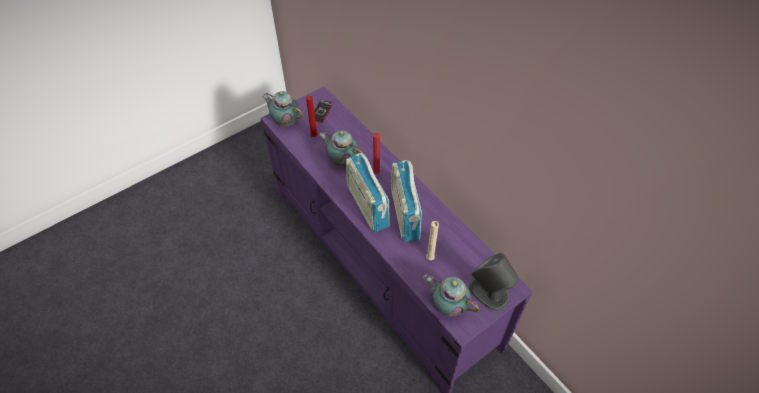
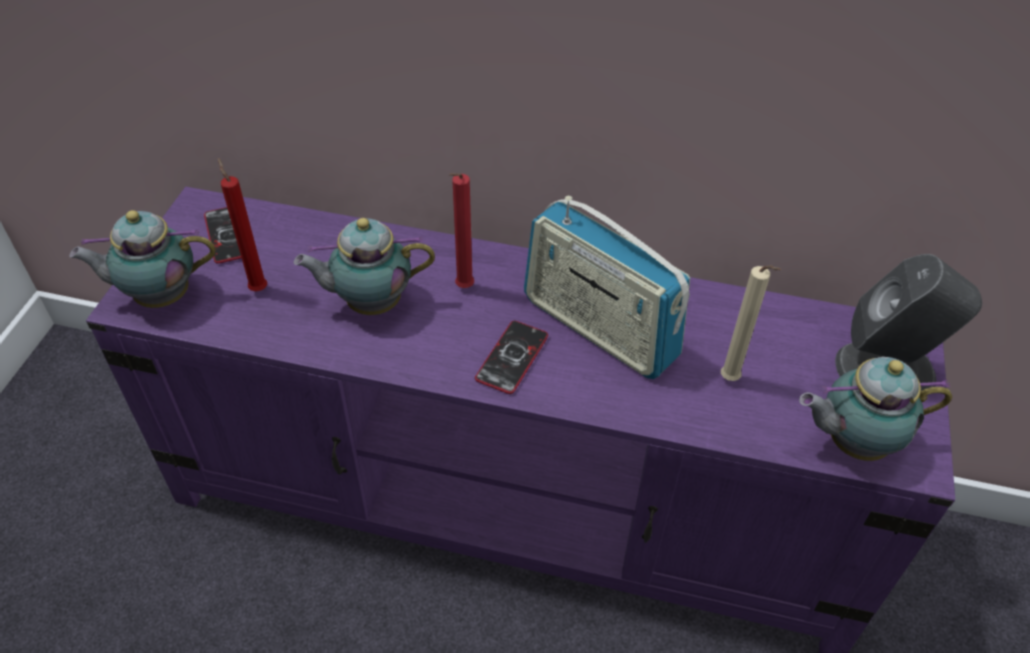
camera: 40 degrees left, 5 degrees down
(367, 206) = (512, 358): radio -> phone

